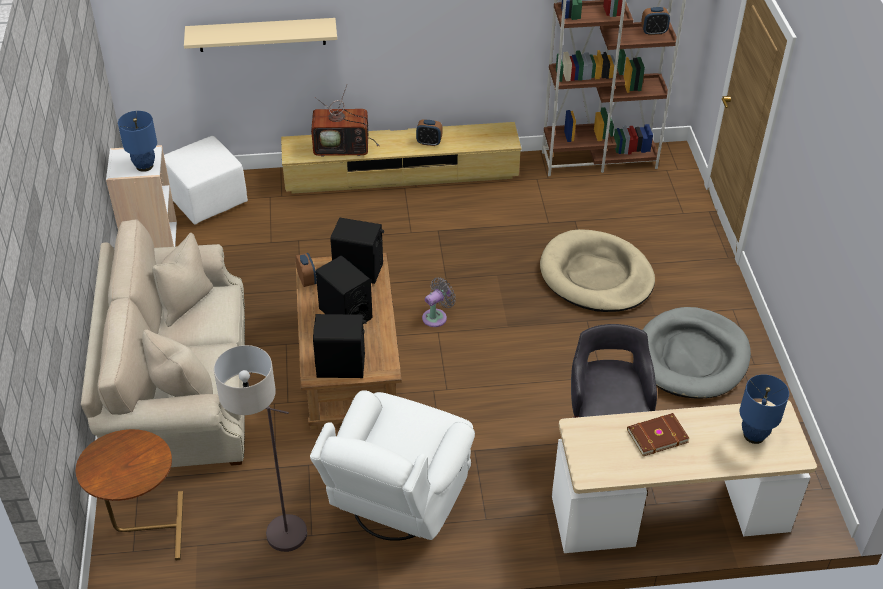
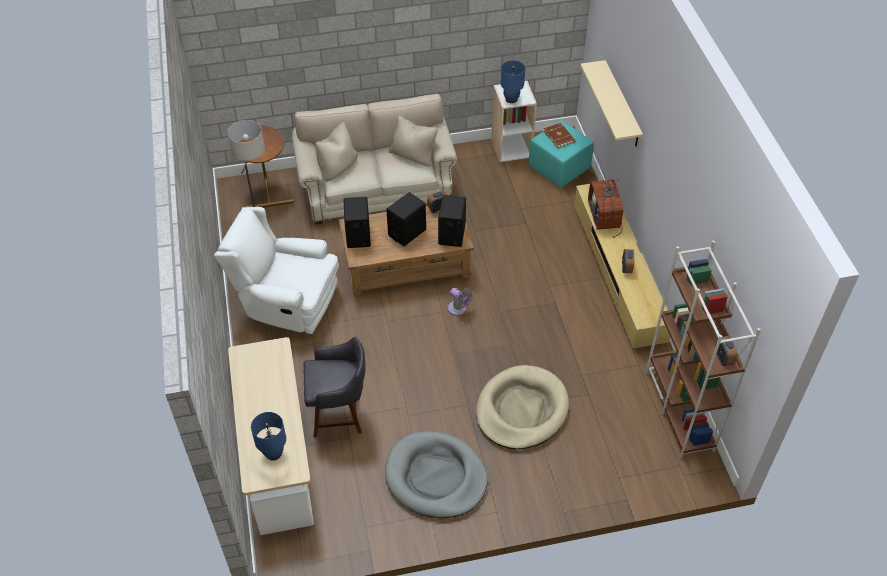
camera: 85 degrees right, 5 degrees up
(208, 199) = (559, 168): white ottoman -> turquoise ottoman
(656, 435) = (274, 393): brown book -> brown book (559, 136)

